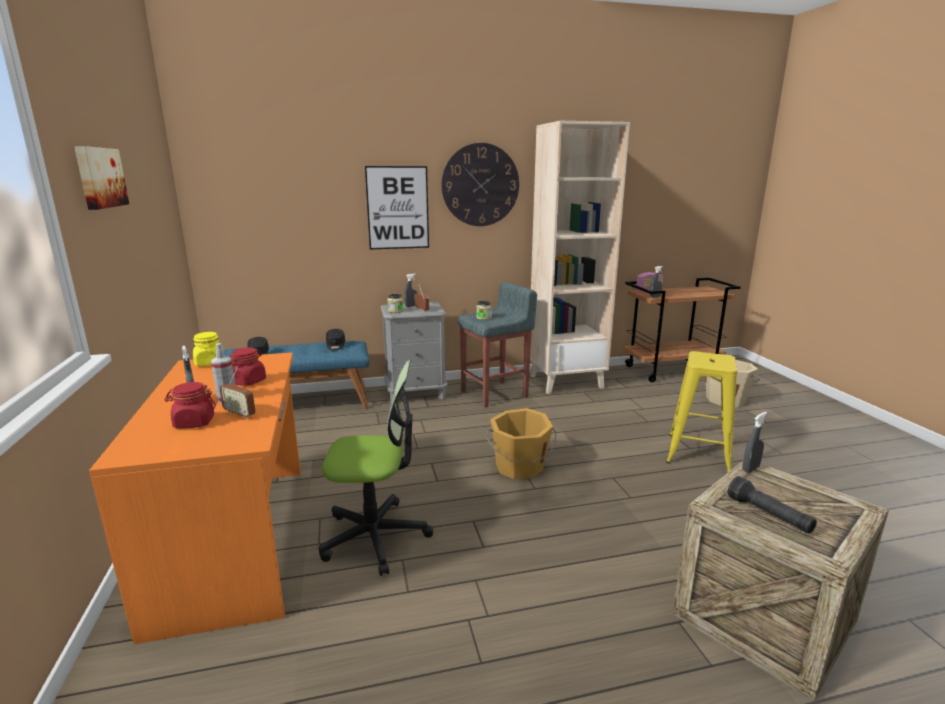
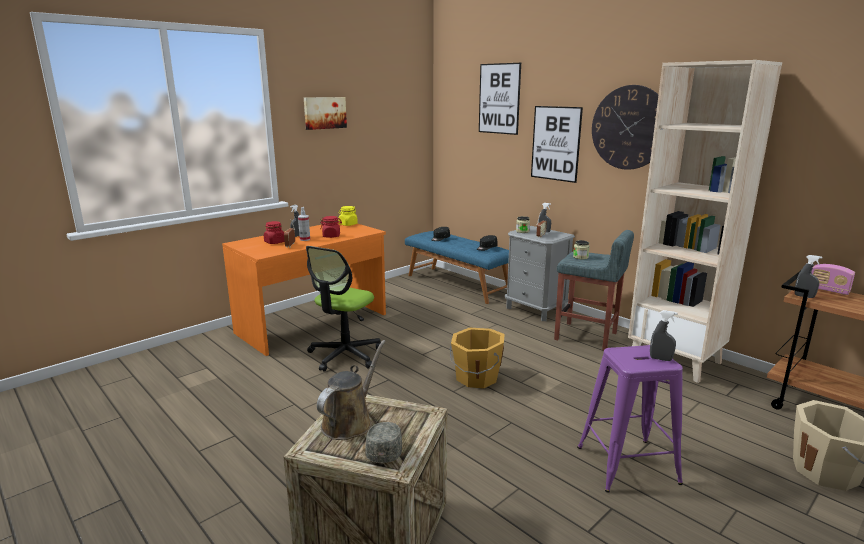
camera: 60 degrees right, 0 degrees up
(306, 158) = (499, 99): none -> picture
(375, 536) = (345, 355): office chair -> office chair turned 60 degrees clockwise
(698, 453) = (627, 465): yellow stool -> purple stool
(750, 469) = (426, 411): grey spray bottle -> grey spray bottle (660, 359)
(769, 515) = (350, 422): black flashlight -> brown watering can
(827, 507) = (385, 449): none -> grey cap

